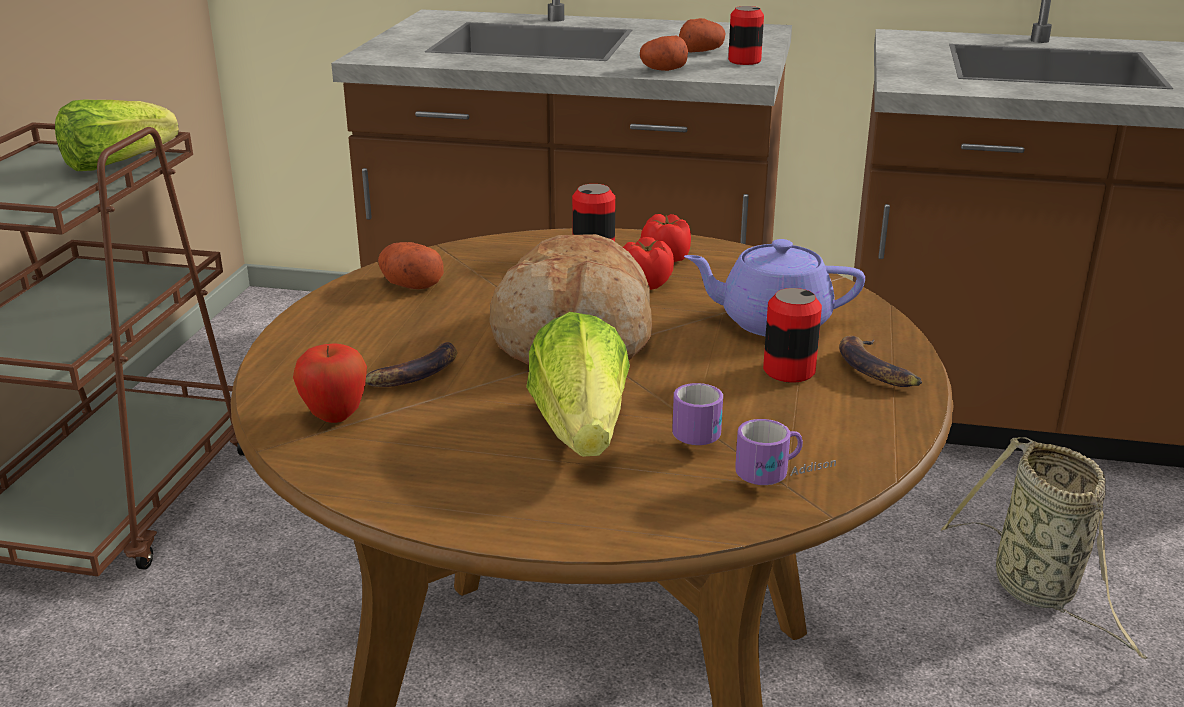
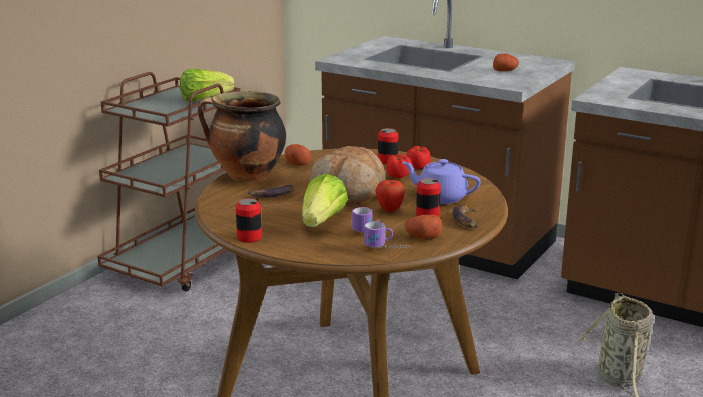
camera: 20 degrees right, 5 degrees down
(319, 334) = (246, 176): none -> cooking pot
(335, 416) = (233, 204): apple -> apple (389, 210)
(663, 69) = (473, 78): potato -> potato (423, 237)
(744, 61) = (521, 78): can -> can (249, 237)

